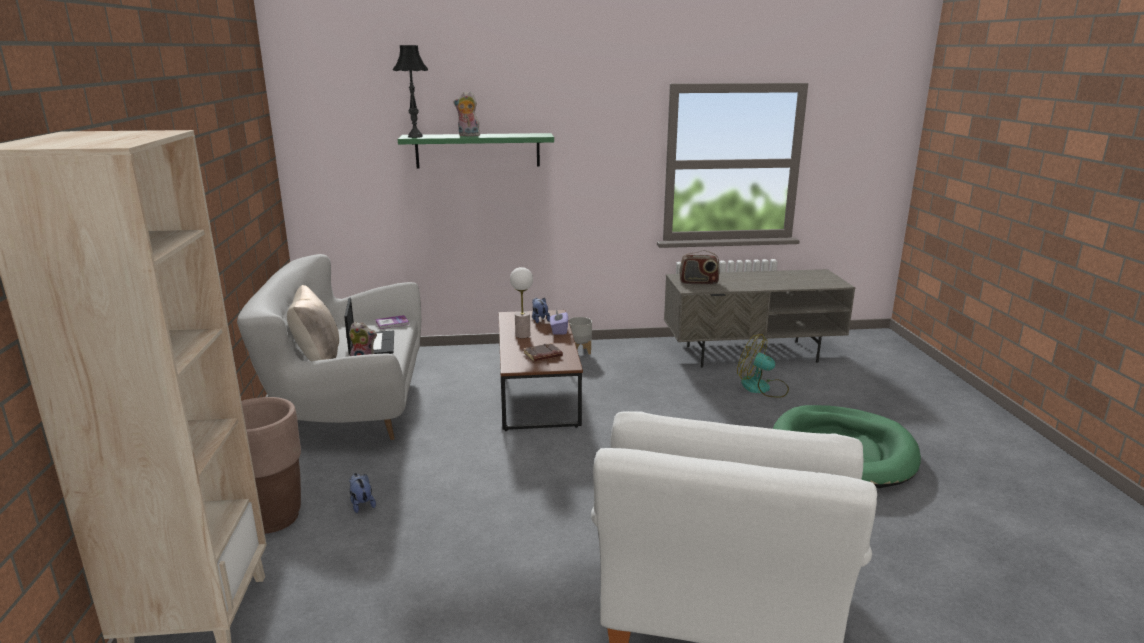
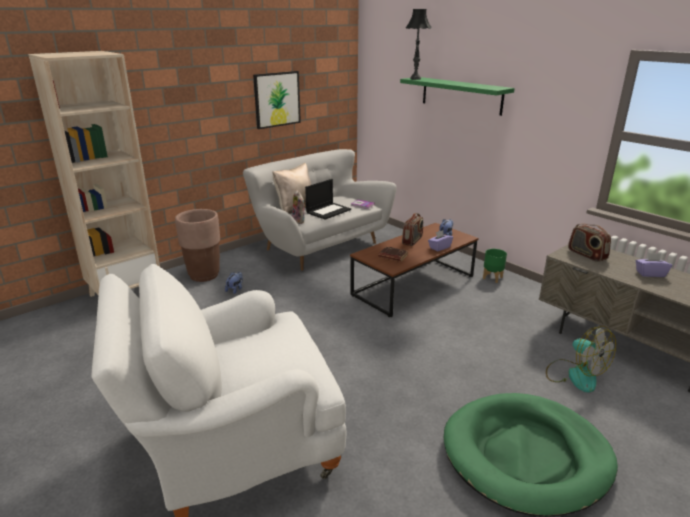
camera: 55 degrees right, 5 degrees up
(228, 194) = (277, 99): none -> picture
(468, 135) = (447, 82): plush toy -> none
(522, 335) = (412, 240): table lamp -> radio
(579, 352) = (492, 278): grey planter -> green planter
(753, 279) = (650, 273): none -> purple tissue box
(762, 388) = (575, 375): fan -> fan turned 150 degrees clockwise

